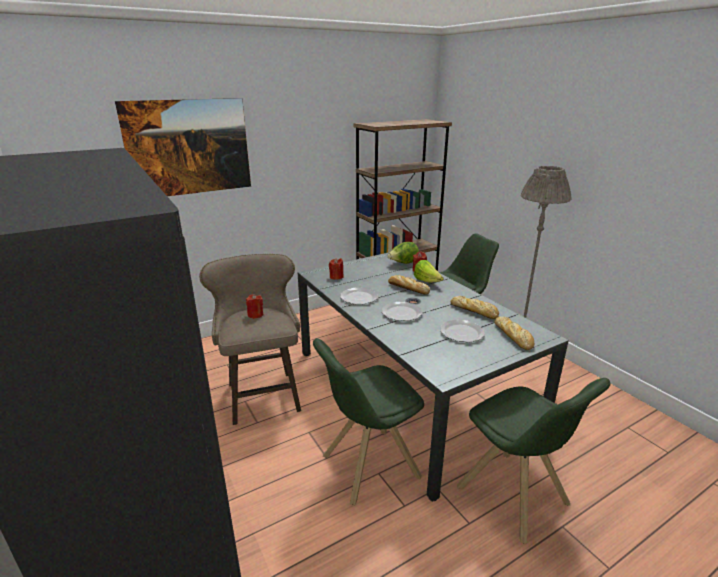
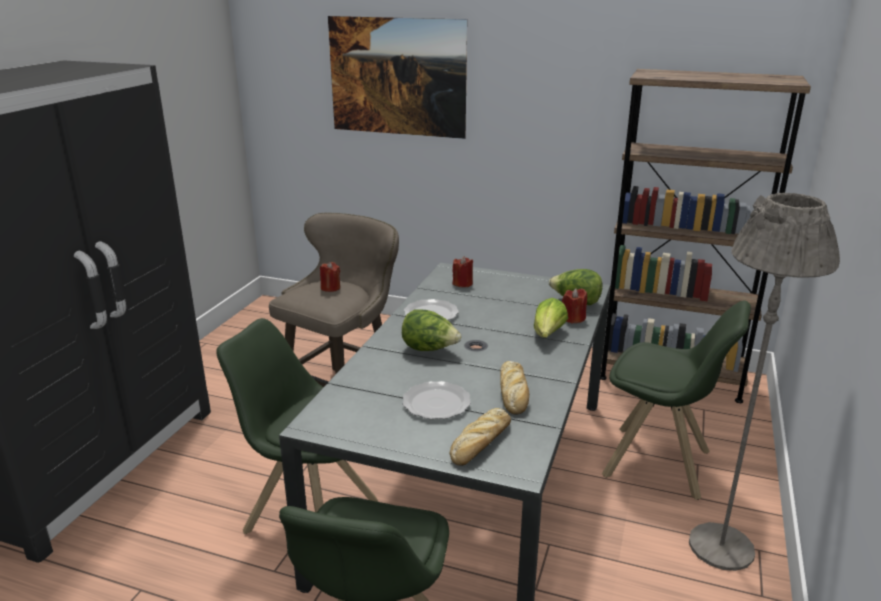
camera: 50 degrees right, 0 degrees up
(401, 313) = (429, 349): plate -> lettuce
(407, 288) = (505, 330): bread -> none

